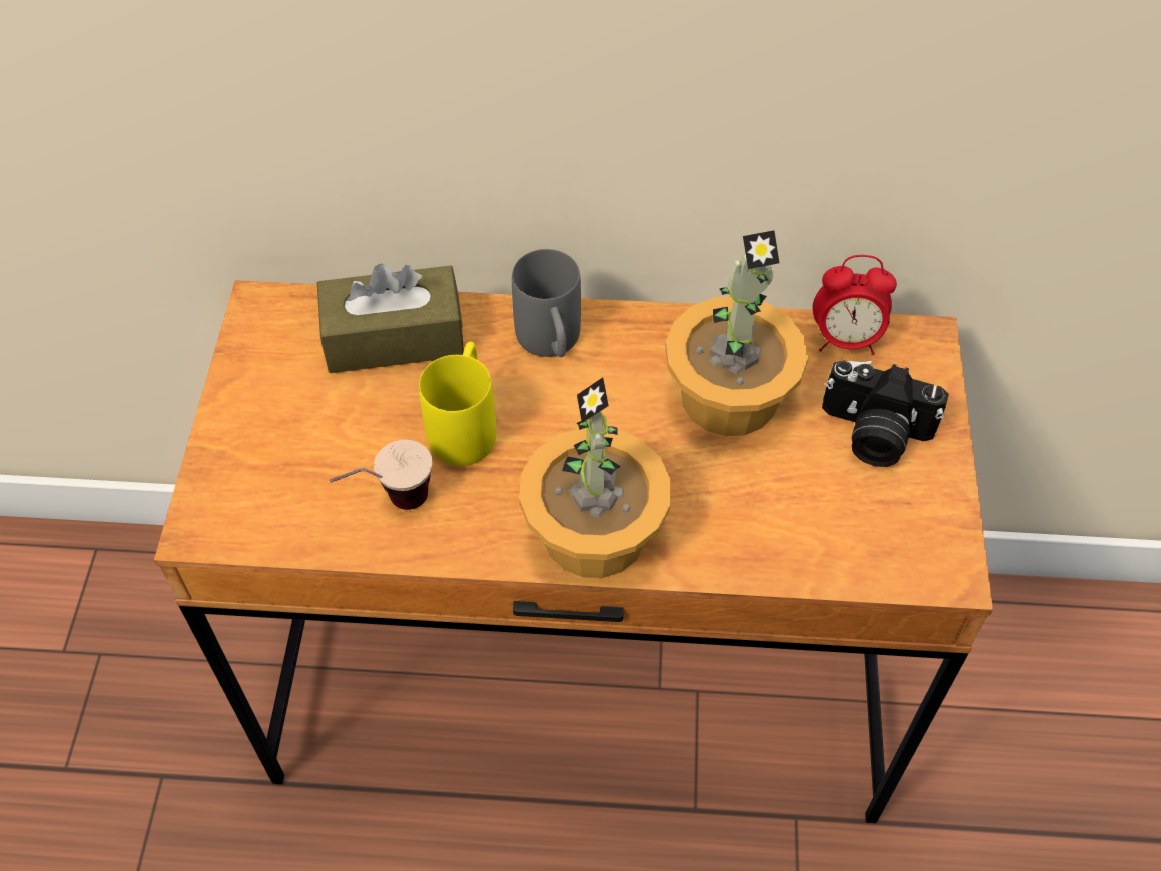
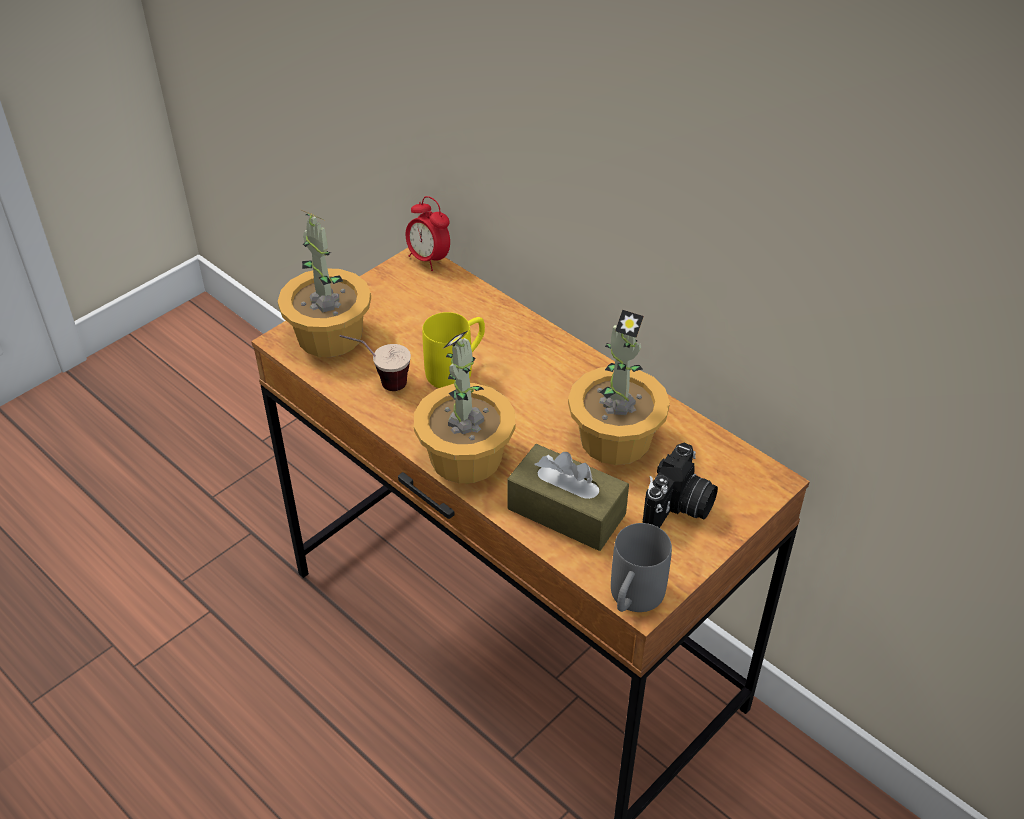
camera: 40 degrees right, 10 degrees down
(256, 485) = (328, 336): none -> potted plant
(394, 338) = (466, 309): brown tissue box -> brown tissue box (566, 511)
(551, 344) = (545, 358): grey mug -> grey mug (632, 600)
(845, 340) = (720, 452): alarm clock -> alarm clock (428, 259)
(873, 434) = (679, 507): camera -> camera turned 120 degrees counterclockwise

